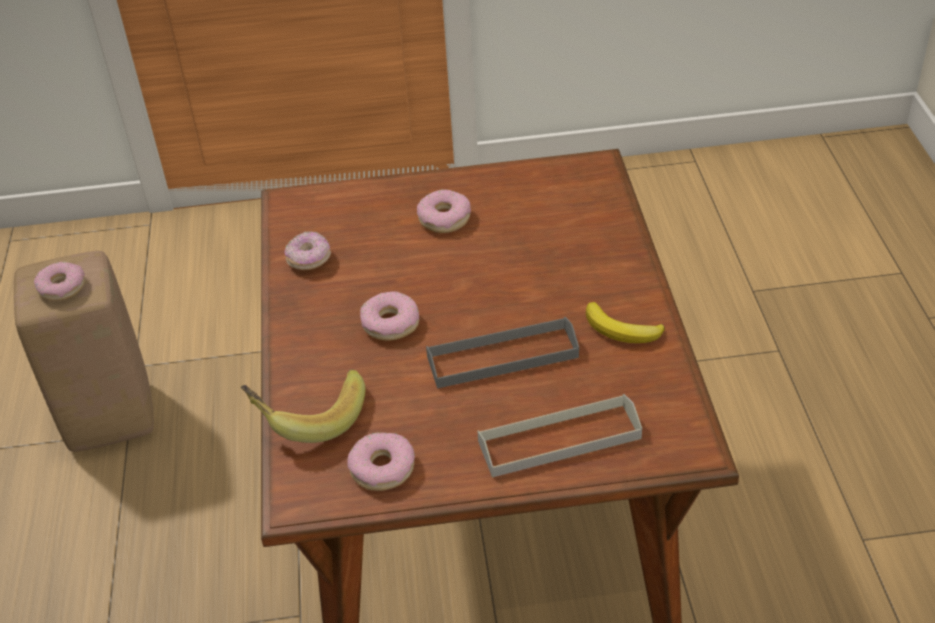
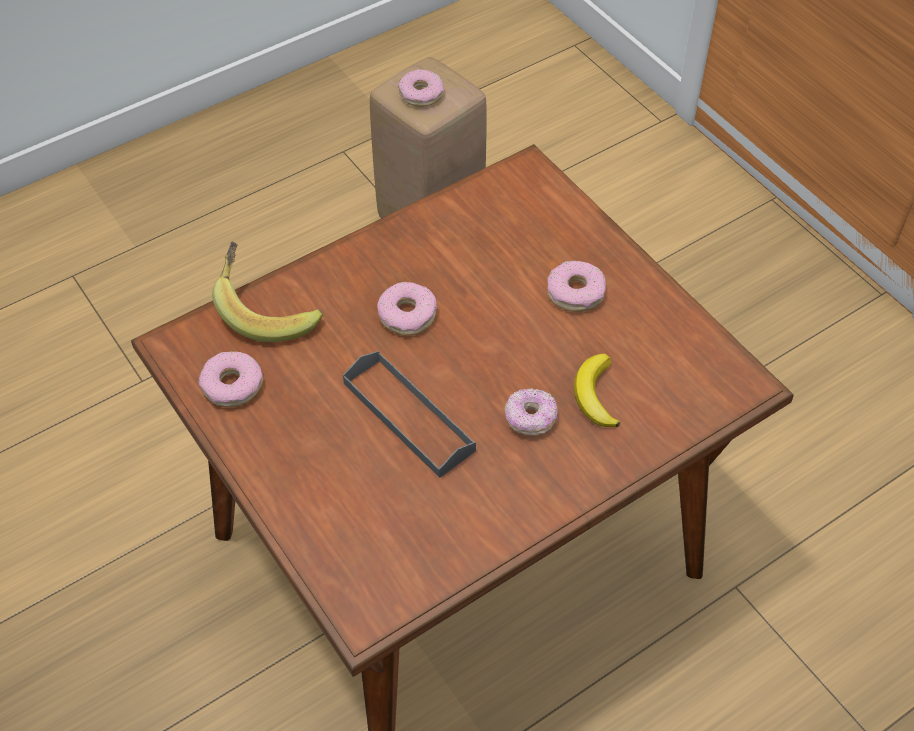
camera: 60 degrees right, 10 degrees up
(309, 260) = (456, 221): donut -> donut (530, 419)
(559, 440) = (324, 502): grey tray -> none
(622, 330) = (497, 500): banana -> banana (595, 395)

